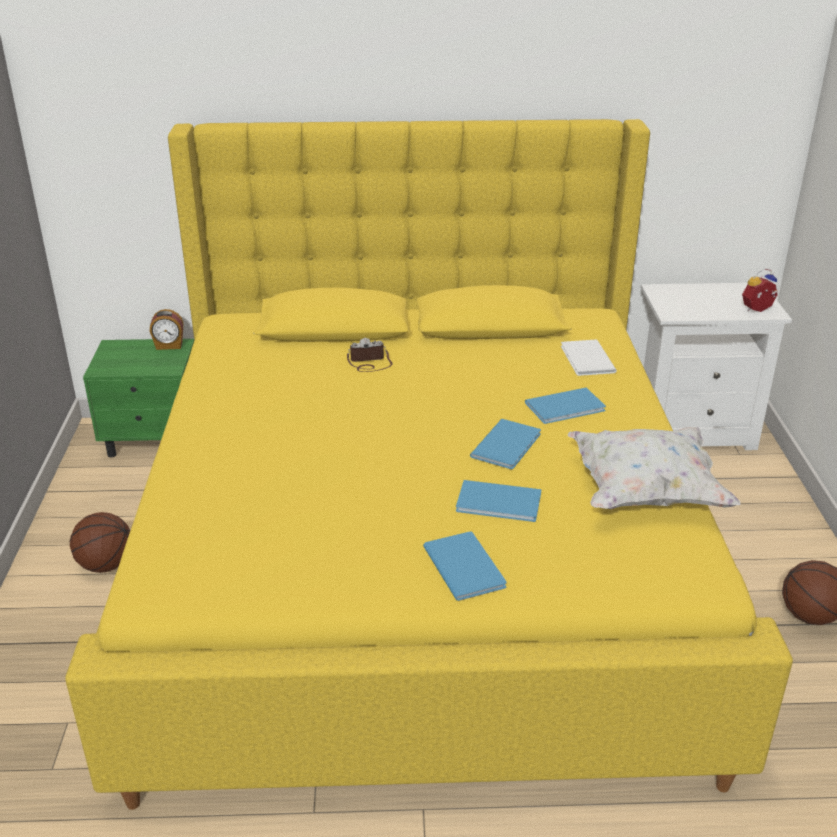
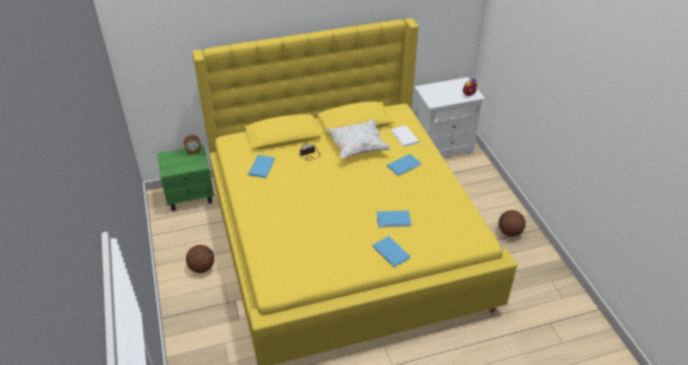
camera: 15 degrees left, 10 degrees up
(509, 445) = (387, 189): blue book -> blue book (262, 166)
(645, 493) = (449, 204): white pillow -> white pillow (357, 148)

